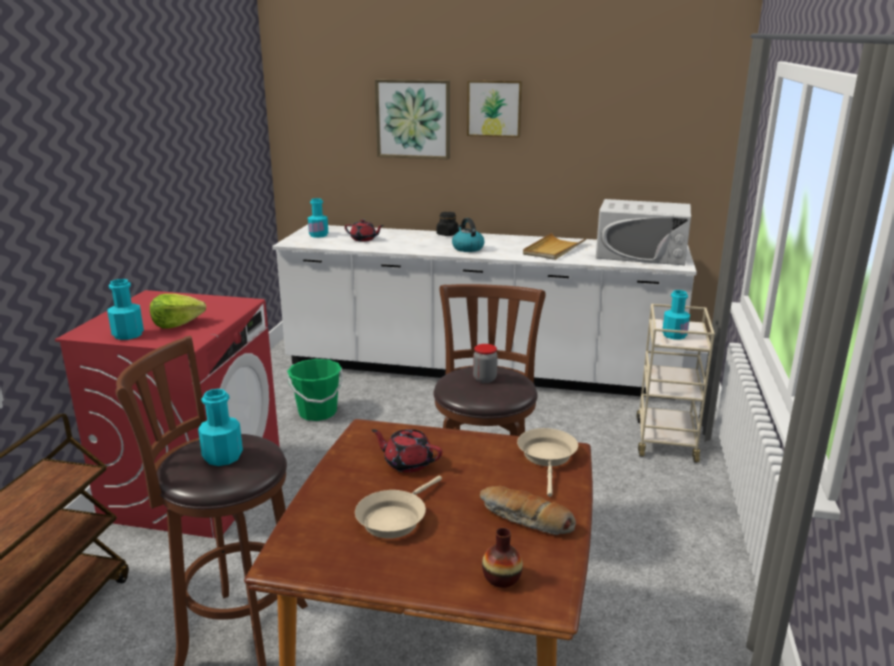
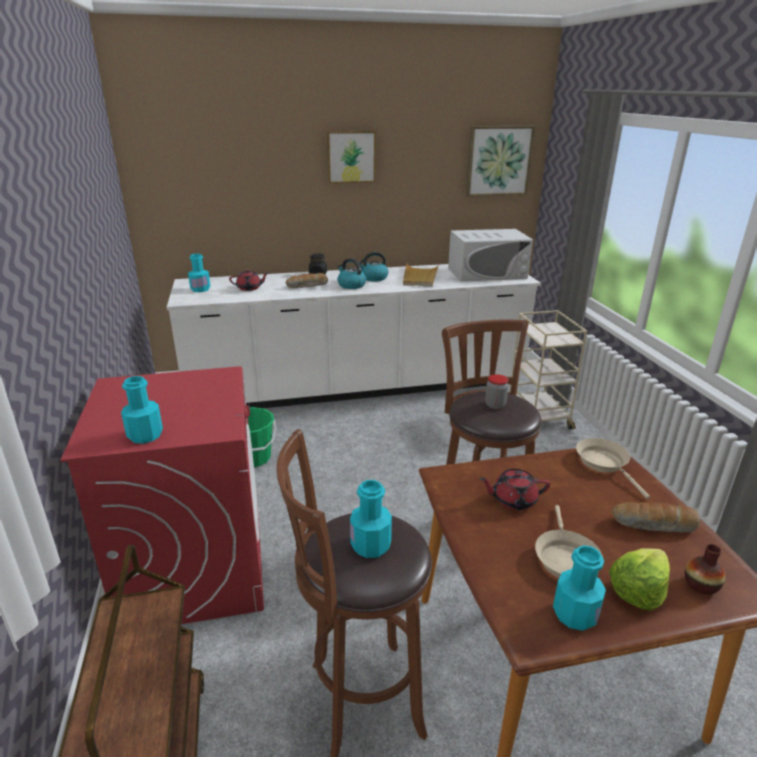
camera: 25 degrees left, 5 degrees up
(177, 324) = (184, 411): lettuce -> lettuce (637, 590)
(413, 119) = (275, 170): picture -> picture (498, 161)
(422, 244) = (307, 286): none -> bread
(501, 244) = (373, 278): none -> kettle
(674, 335) = (549, 336): turquoise bottle -> turquoise bottle (575, 614)

